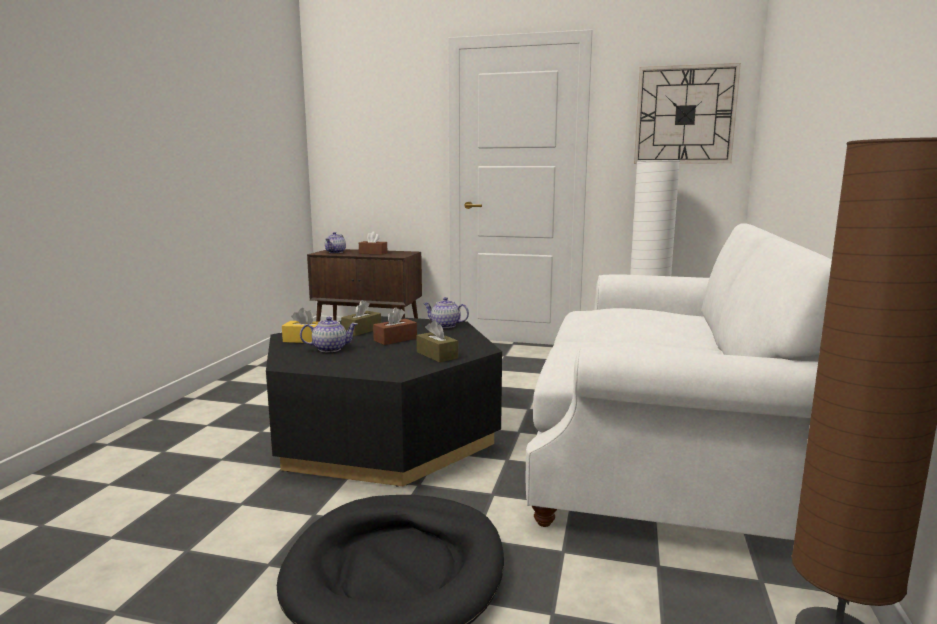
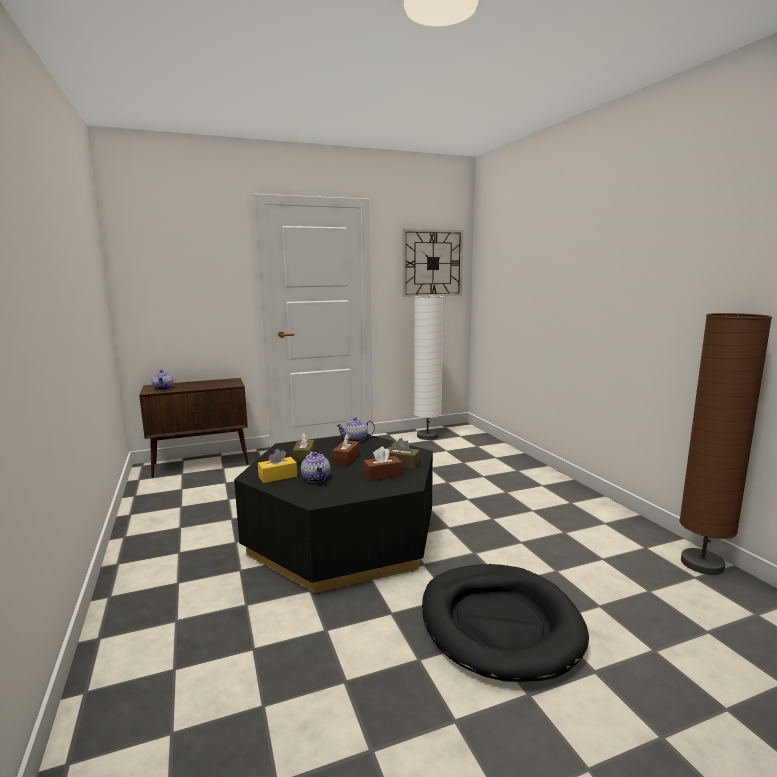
camera: 35 degrees left, 0 degrees up
(330, 349) = (316, 479): teapot -> teapot turned 120 degrees clockwise
(373, 253) = (203, 385): brown tissue box -> brown tissue box (382, 475)
(665, 453) = (520, 494): white sofa -> none

